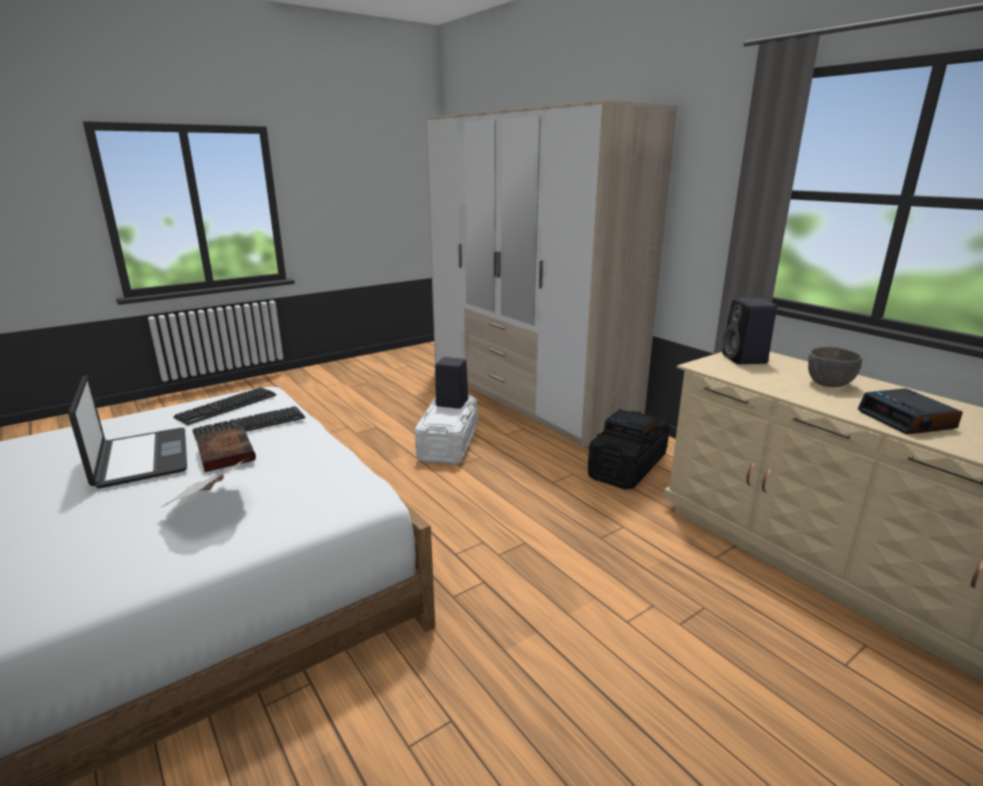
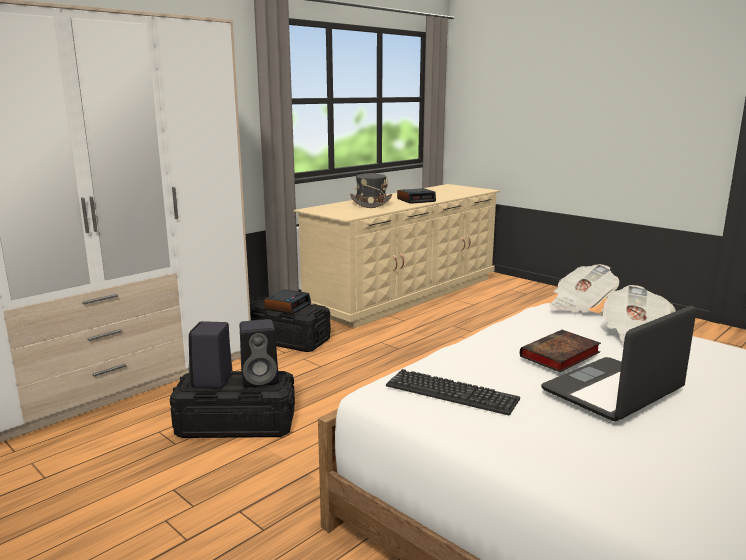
camera: 100 degrees left, 5 degrees down
(250, 425) = (492, 363): keyboard -> none
(330, 496) = (580, 305): none -> newspaper
(448, 443) = (236, 424): white storage box -> black storage box
(745, 359) = (329, 210): black speaker -> black speaker (261, 379)
(829, 384) = (371, 203): grey bowl -> grey hat

